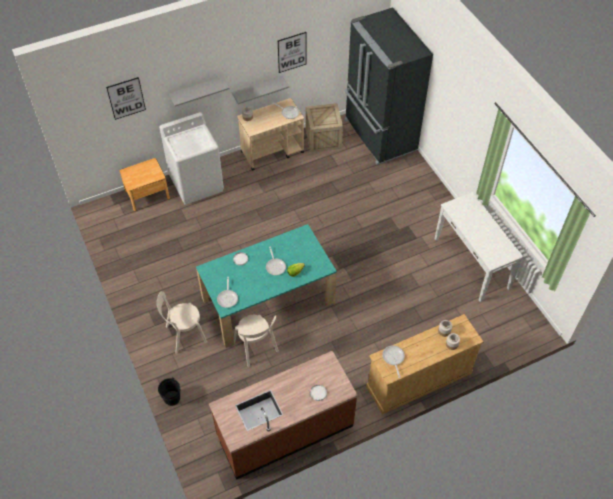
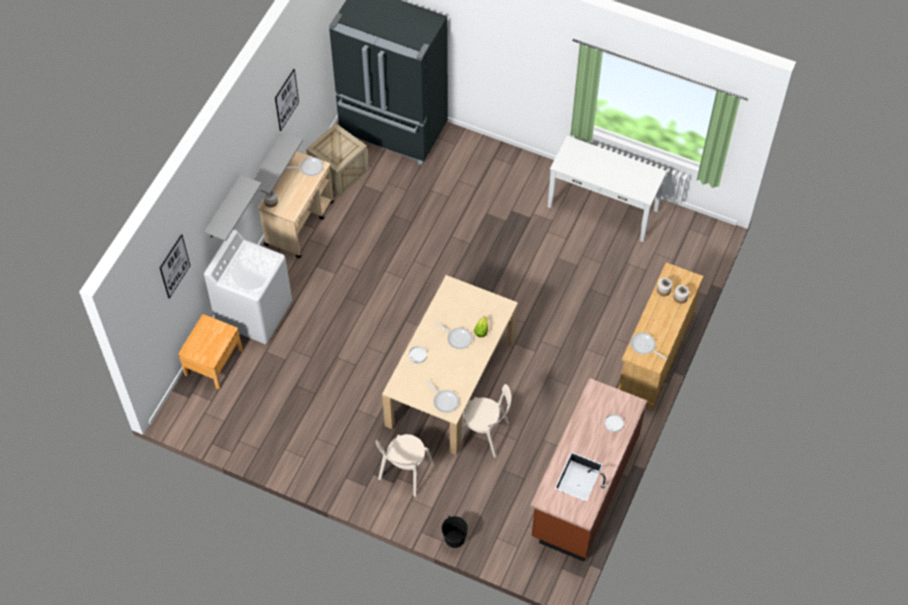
camera: 40 degrees left, 5 degrees up
(268, 300) = (450, 381): turquoise dining table -> beige dining table

